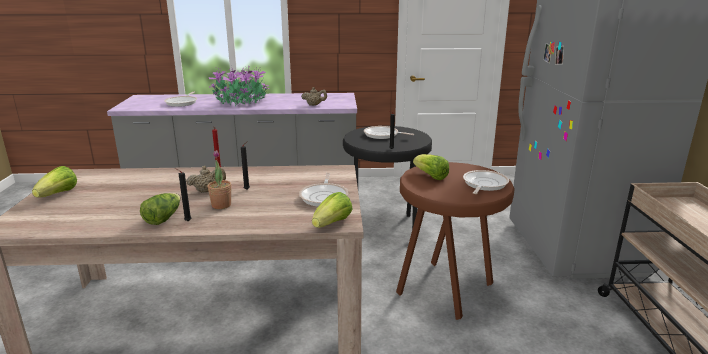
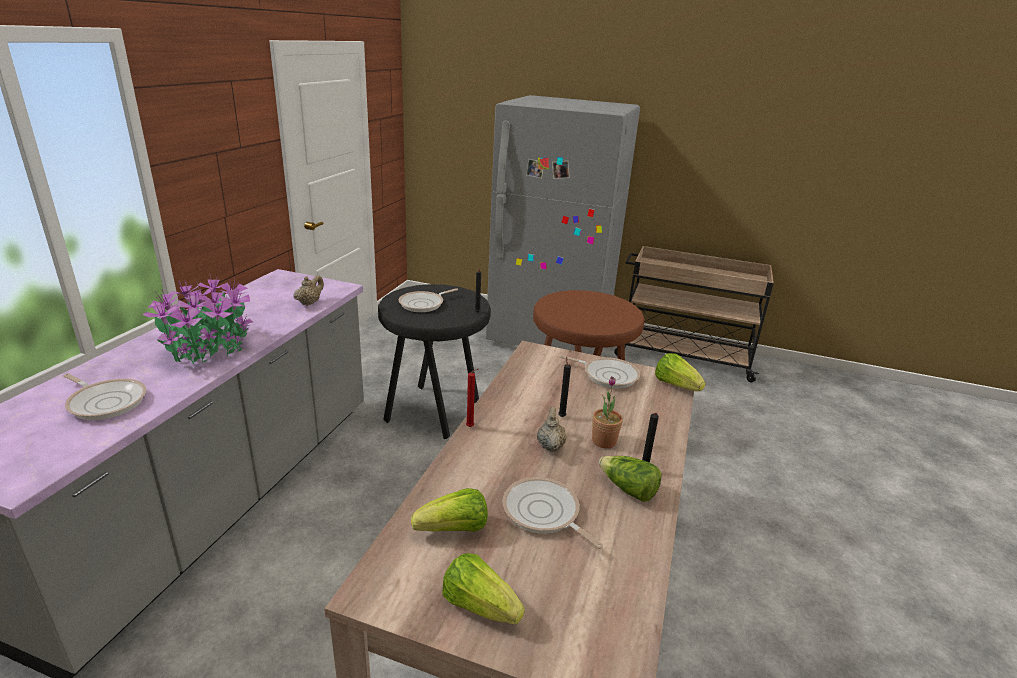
camera: 70 degrees left, 5 degrees up
(430, 176) = (571, 317): lettuce -> lettuce (454, 530)
(484, 184) = (604, 303): frying pan -> frying pan (543, 513)

